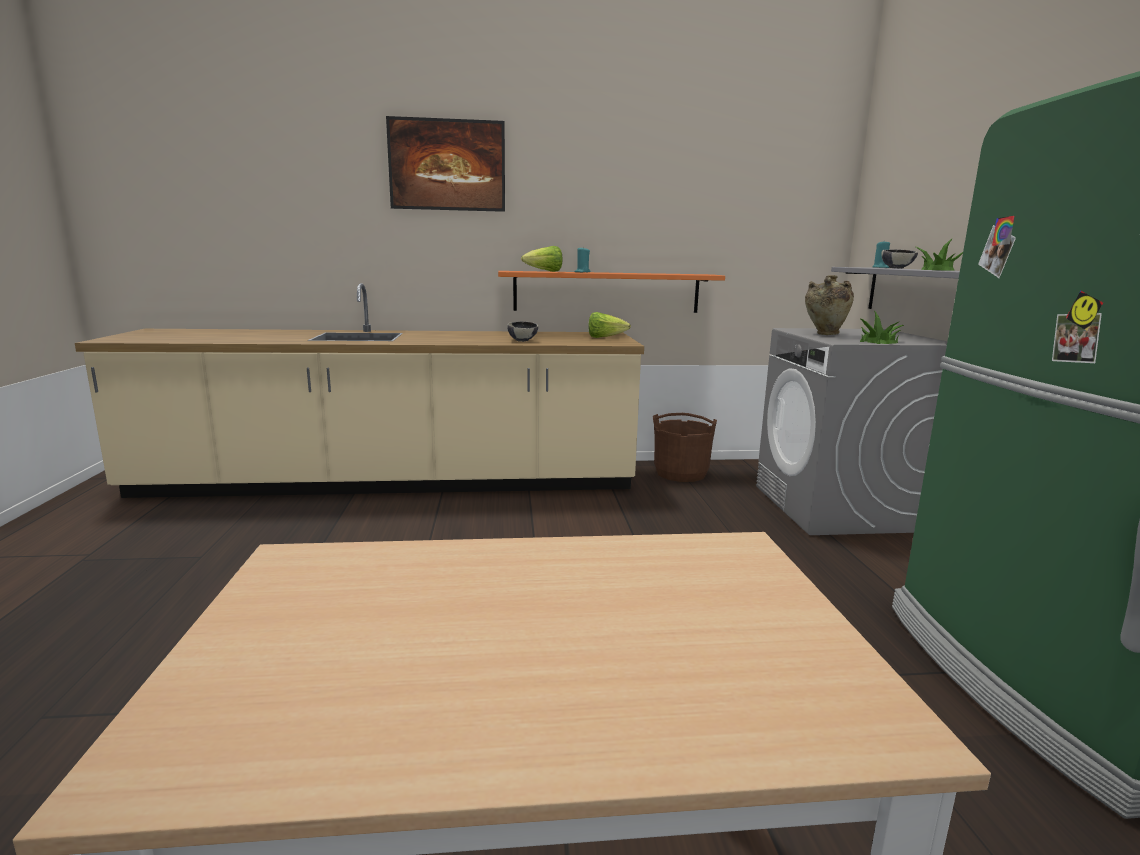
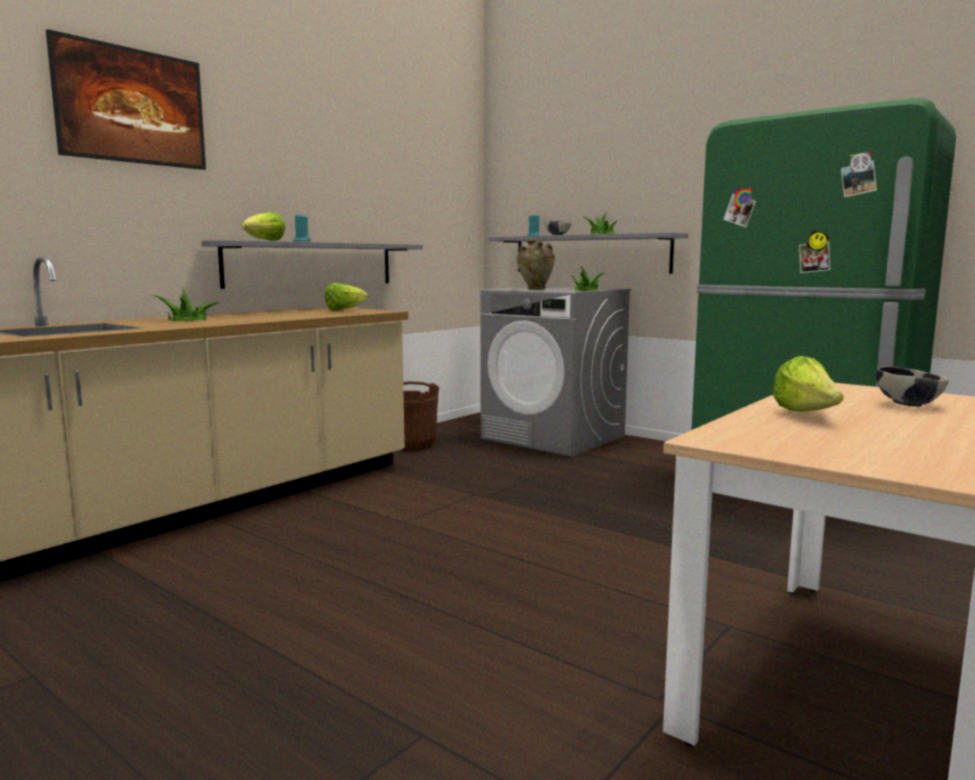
camera: 45 degrees left, 5 degrees down
(456, 335) = (188, 319): none -> potted plant
(493, 575) = (807, 415): none -> lettuce
(522, 340) = (286, 316): bowl -> bowl (907, 404)
(607, 292) = (312, 264): orange shelf -> grey shelf

